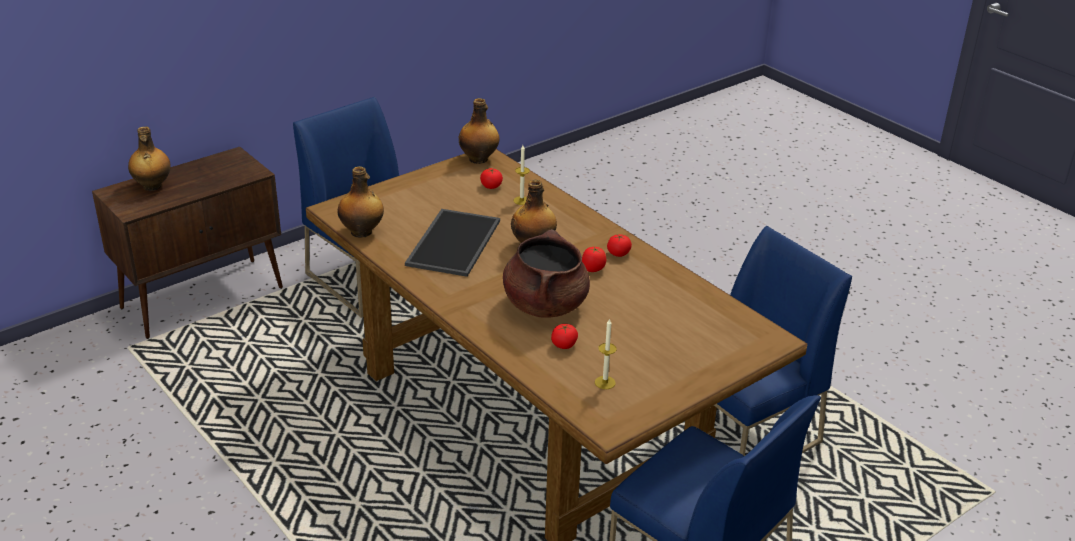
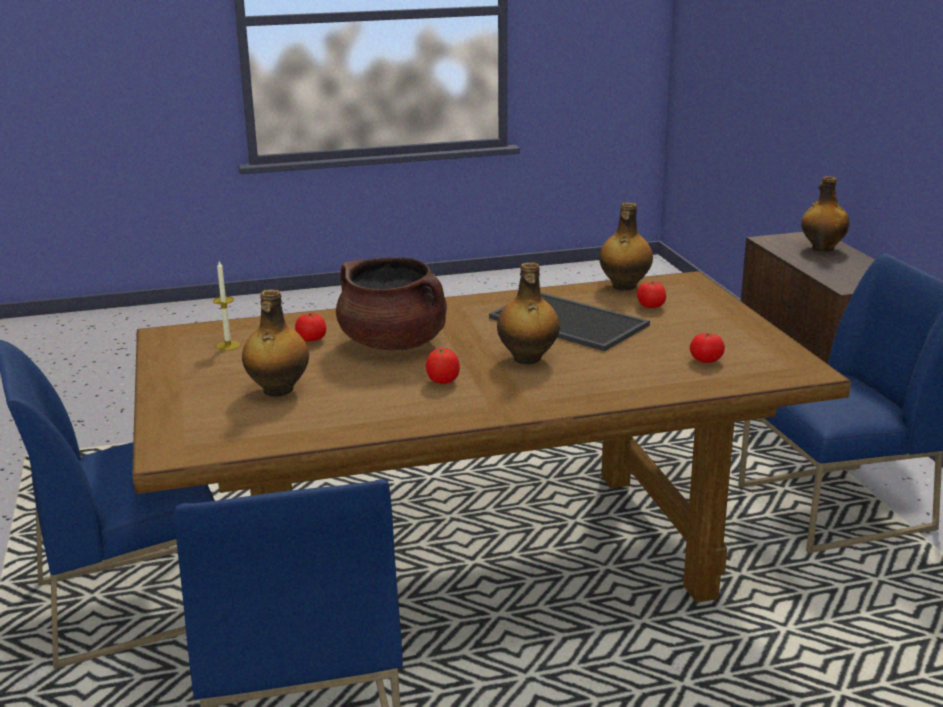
camera: 115 degrees right, 10 degrees down
(479, 159) = (797, 365): bottle -> bottle (277, 390)
(521, 200) = (653, 371): candle -> none
(618, 253) = (465, 403): tomato -> tomato (651, 306)

